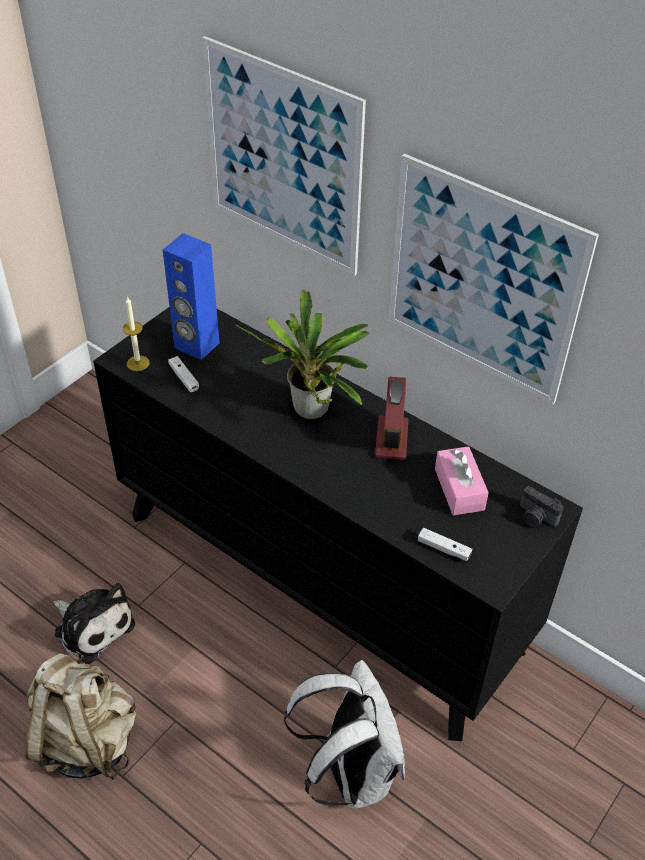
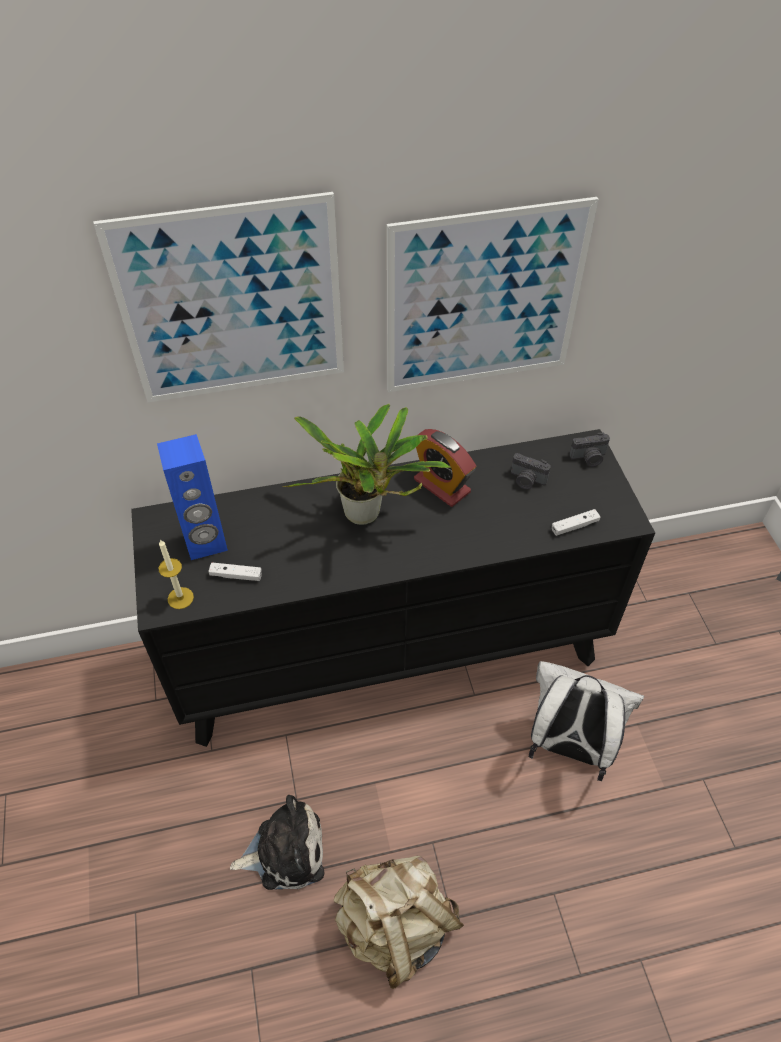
camera: 50 degrees left, 5 degrees up
(459, 489) = (526, 480): pink tissue box -> camera

